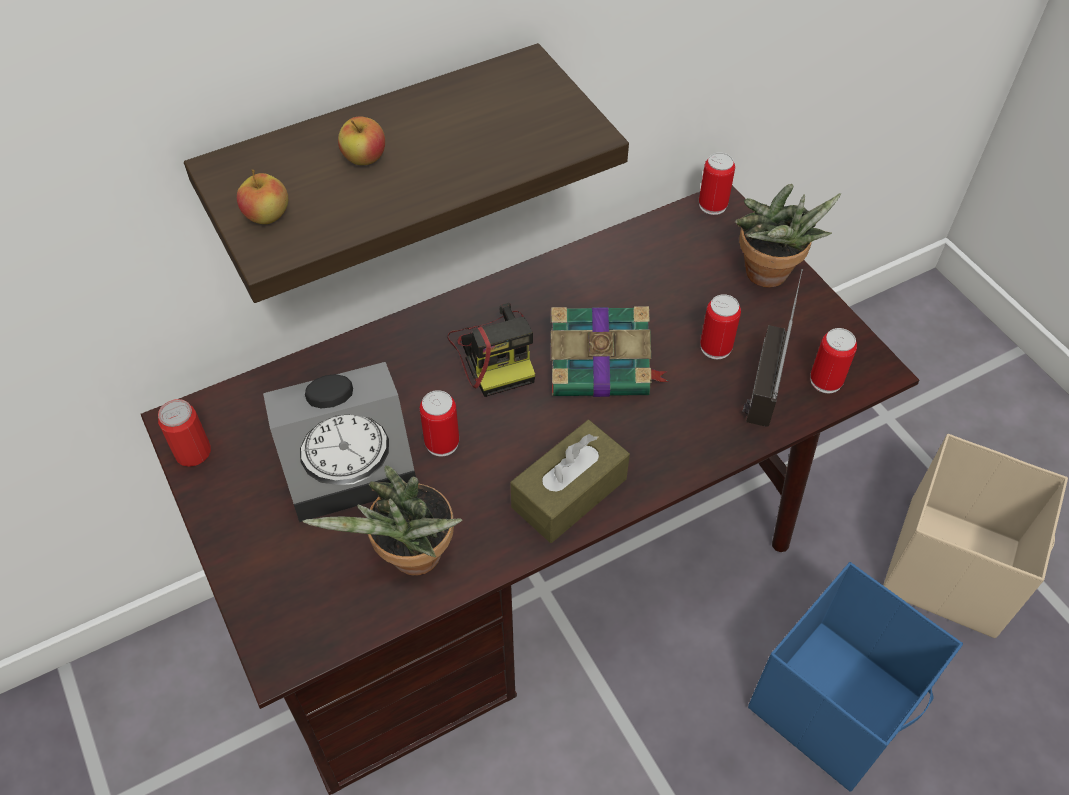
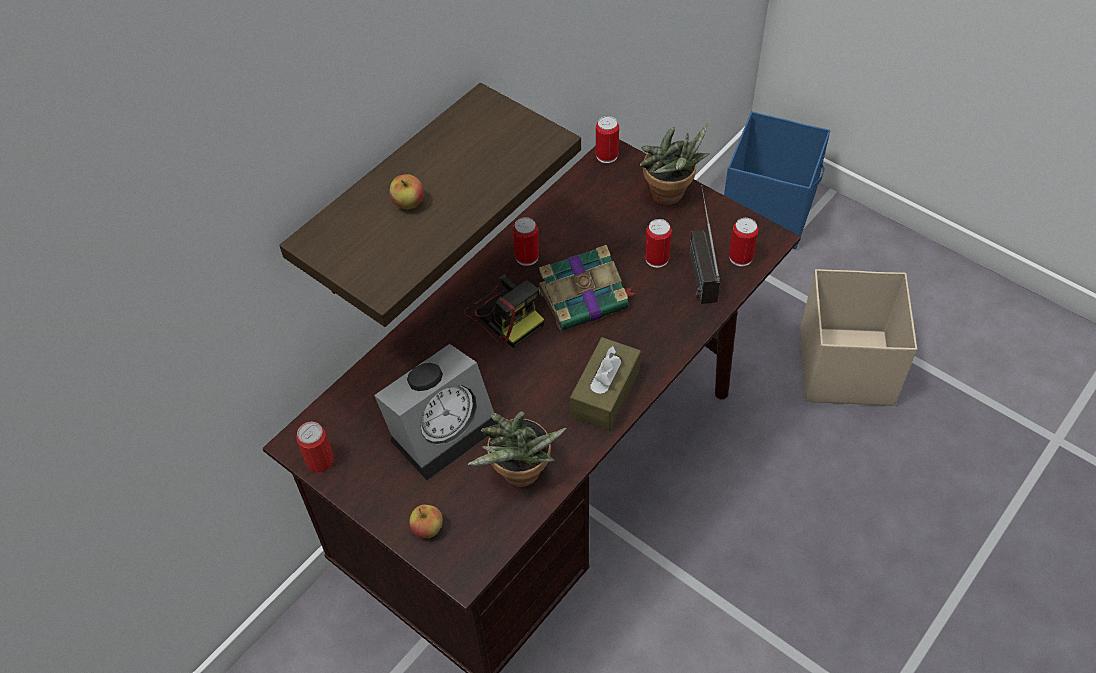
camera: 20 degrees left, 0 degrees up
(267, 216) = (365, 265): apple -> apple (427, 529)
(442, 442) = (499, 390): can -> can (527, 257)
(836, 702) = (806, 491): blue storage box -> blue storage box (769, 210)

